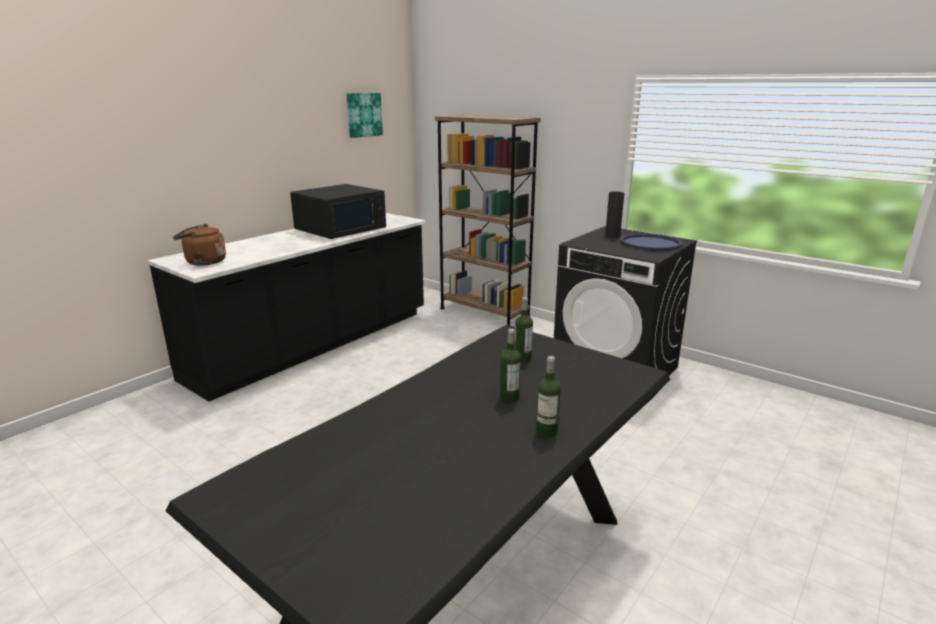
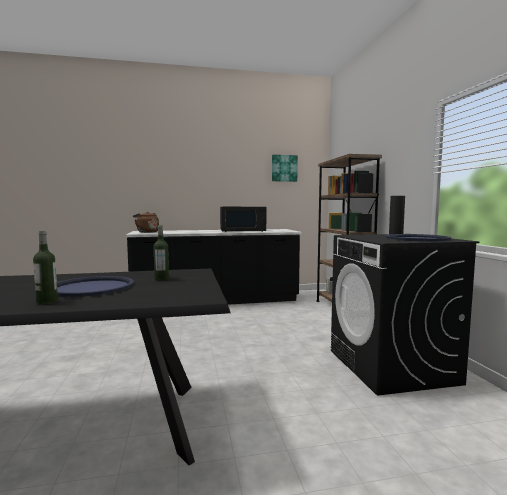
camera: 40 degrees right, 15 degrees down
(509, 398) = (91, 287): bottle -> blue tray

